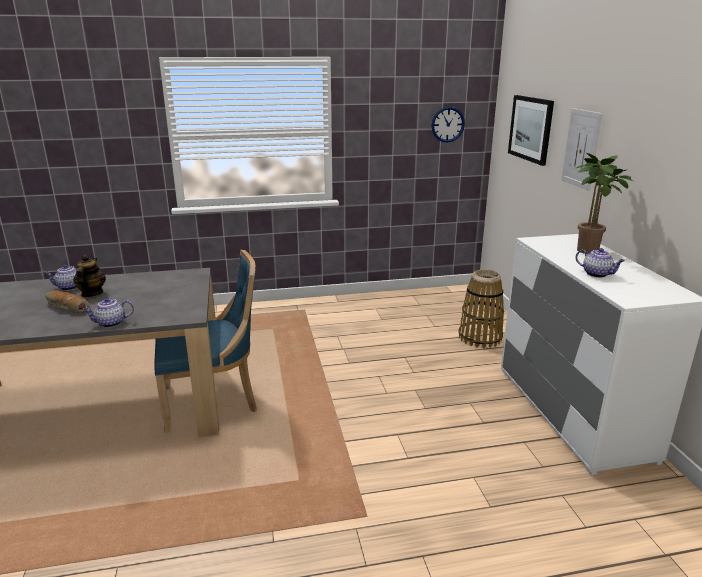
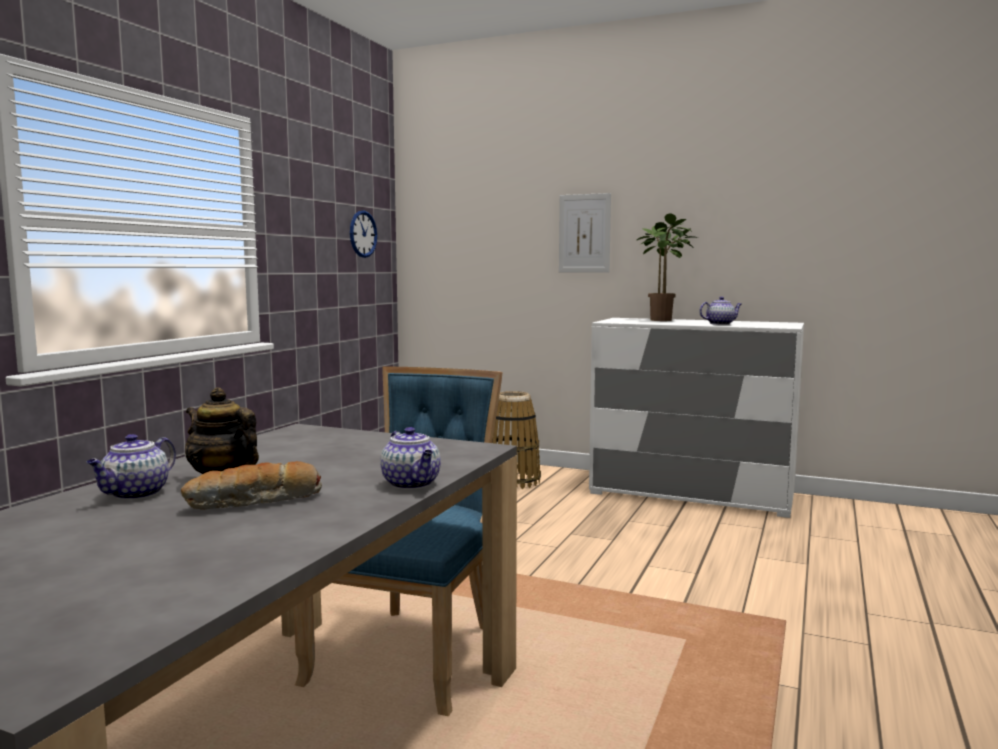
camera: 55 degrees left, 15 degrees down
(110, 323) = (412, 484): teapot -> teapot turned 45 degrees counterclockwise
(531, 129) = (484, 229): picture -> none

